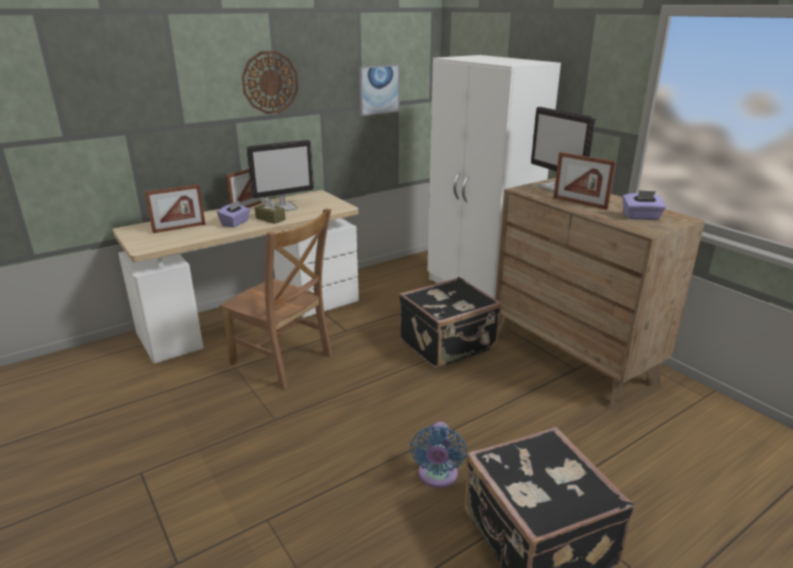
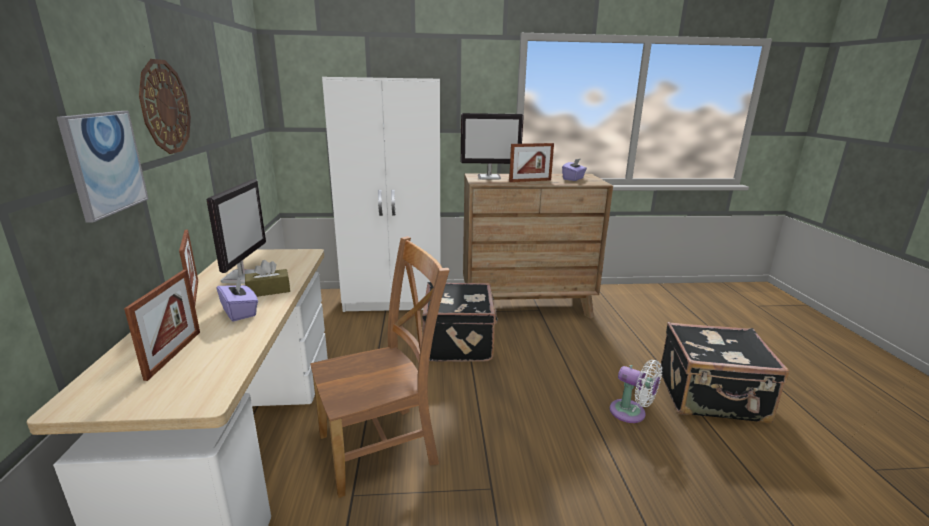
camera: 60 degrees left, 5 degrees down
(378, 89) = (239, 118): picture -> picture (104, 163)
(437, 477) = (631, 413): blue fan -> white fan

